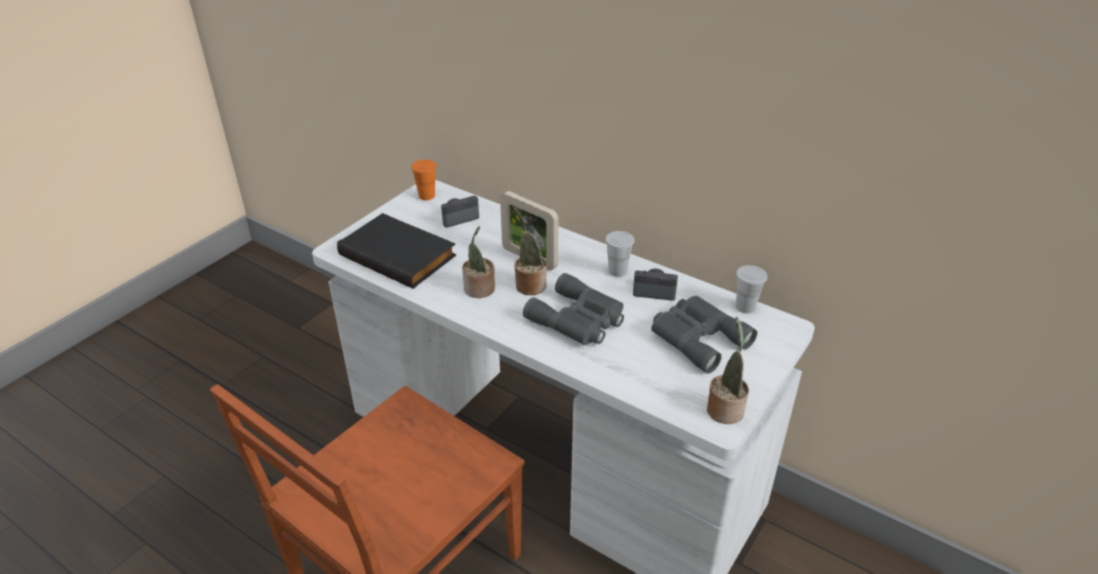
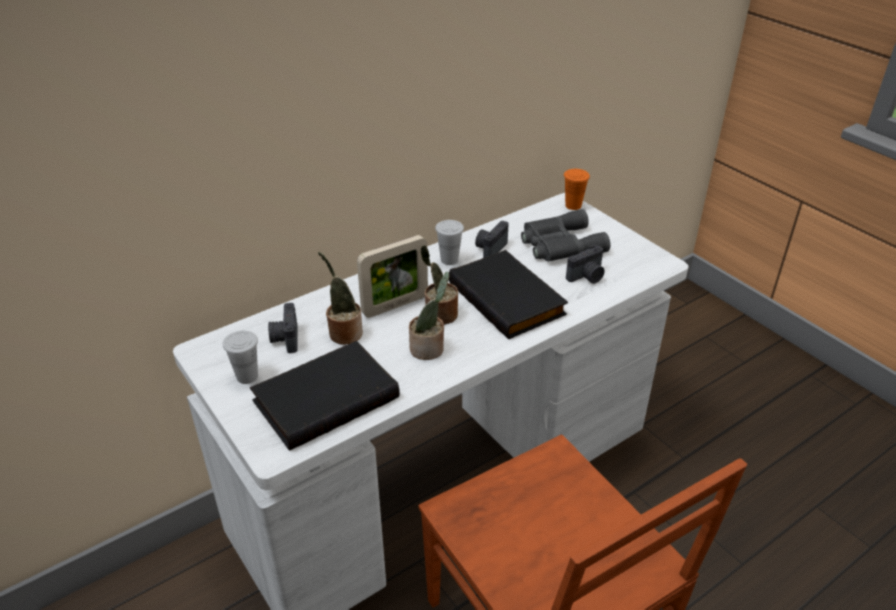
camera: 70 degrees left, 0 degrees up
(426, 196) = (216, 355): orange cup -> orange cup (573, 205)
(578, 320) = (509, 298): grey binoculars -> black book
(649, 367) = (587, 277): none -> camera
(725, 408) = (646, 256): potted plant -> potted plant (343, 333)
(745, 307) = (533, 213): white cup -> white cup (247, 376)

